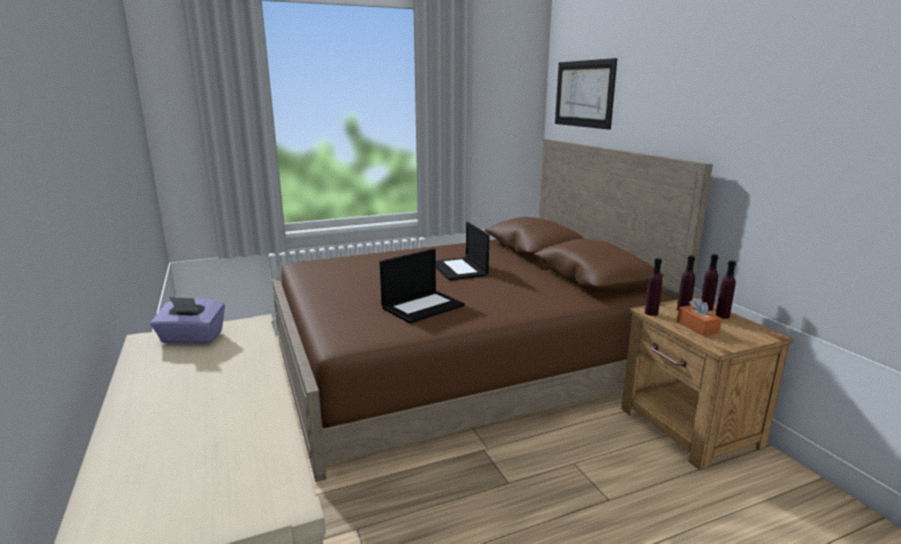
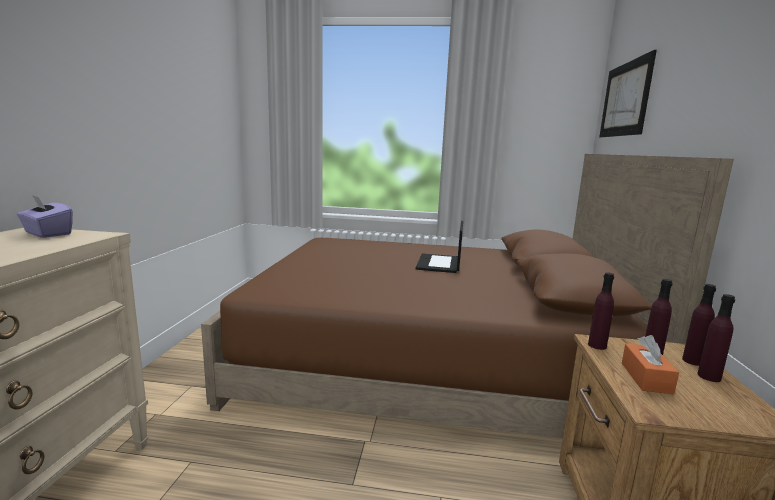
camera: 30 degrees right, 5 degrees down
(423, 306) = (359, 282): laptop -> none

